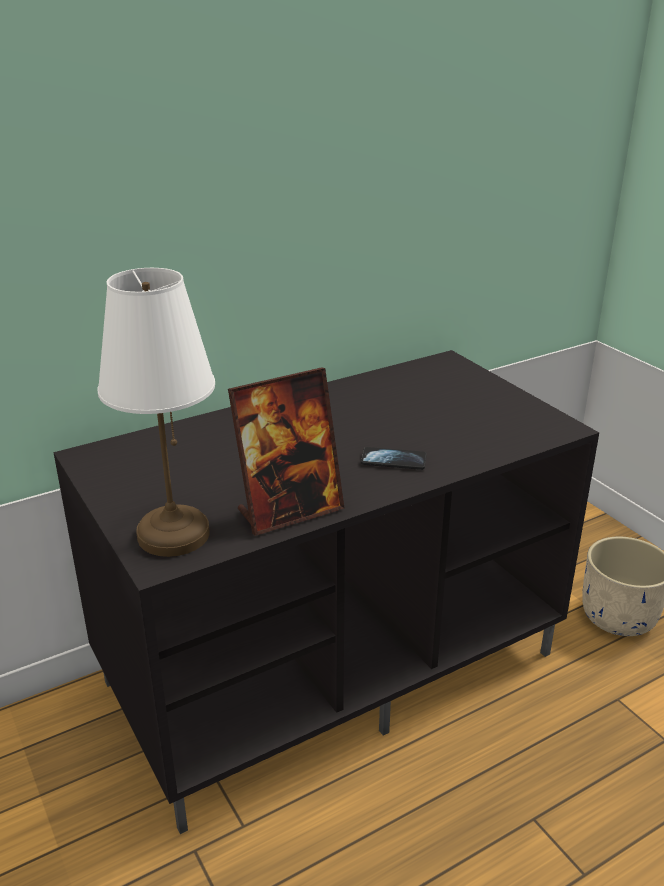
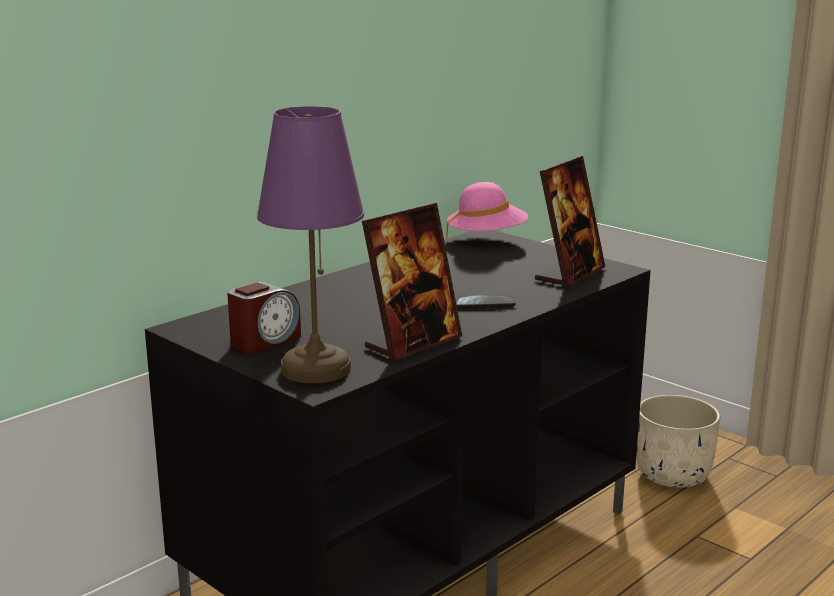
camera: 15 degrees left, 10 degrees down
(149, 486) = (264, 341): none -> alarm clock
(173, 535) = (316, 369): white table lamp -> purple table lamp
(447, 366) = (486, 238): none -> pink hat
(506, 429) = (570, 274): none -> picture frame

